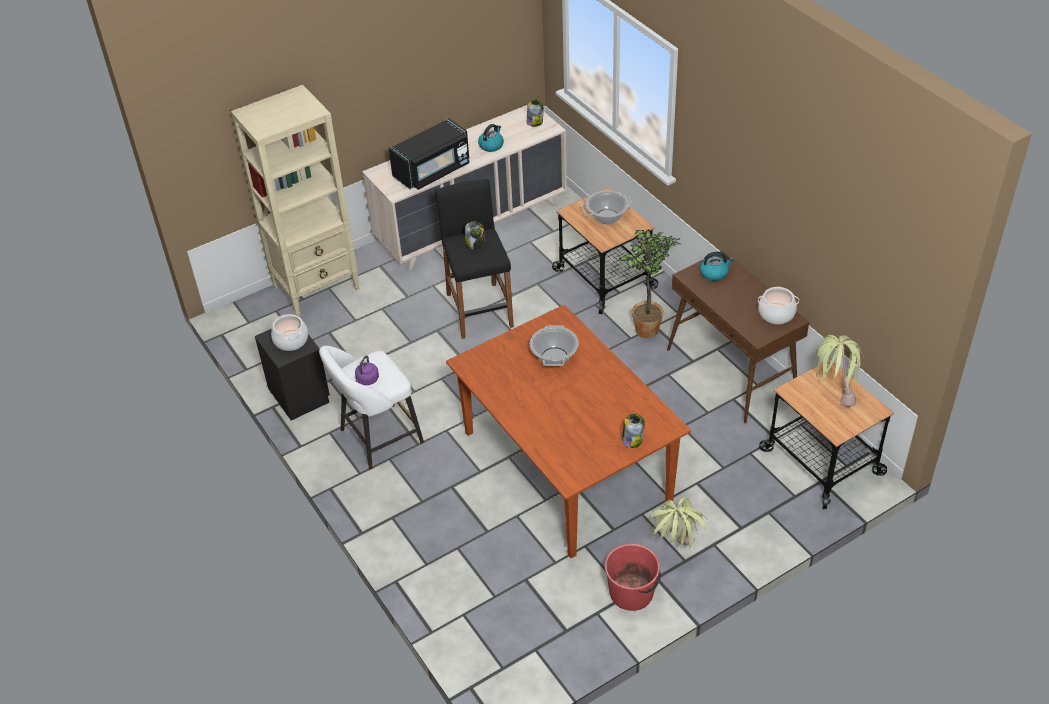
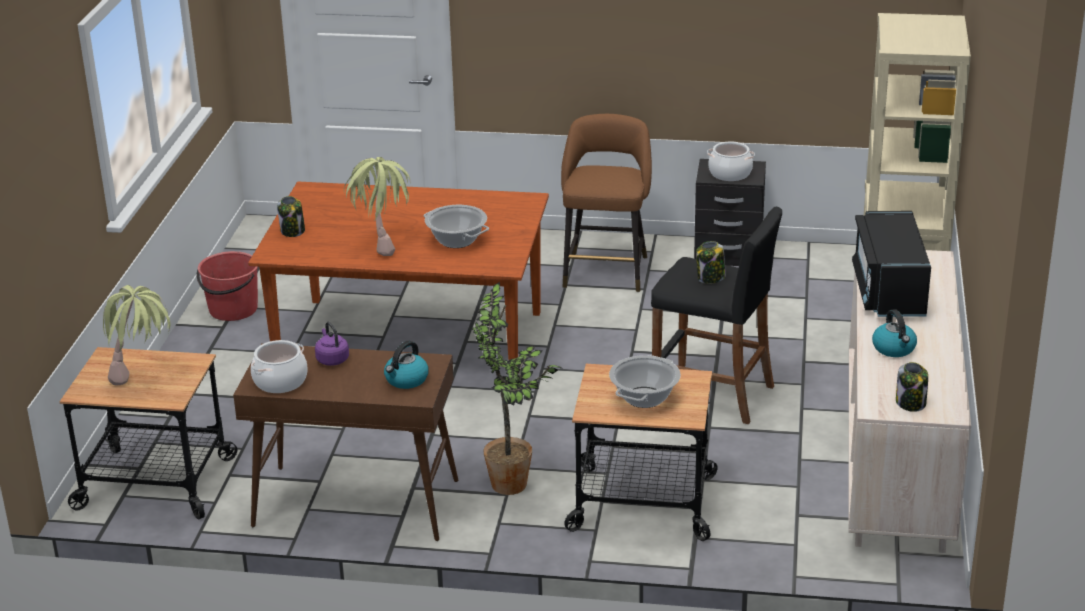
camera: 130 degrees right, 15 degrees down
(367, 380) = (601, 172): purple kettle -> purple kettle (332, 359)
(377, 438) = (606, 269): white stool -> brown stool
(675, 553) = (226, 347): potted plant -> potted plant (382, 244)

